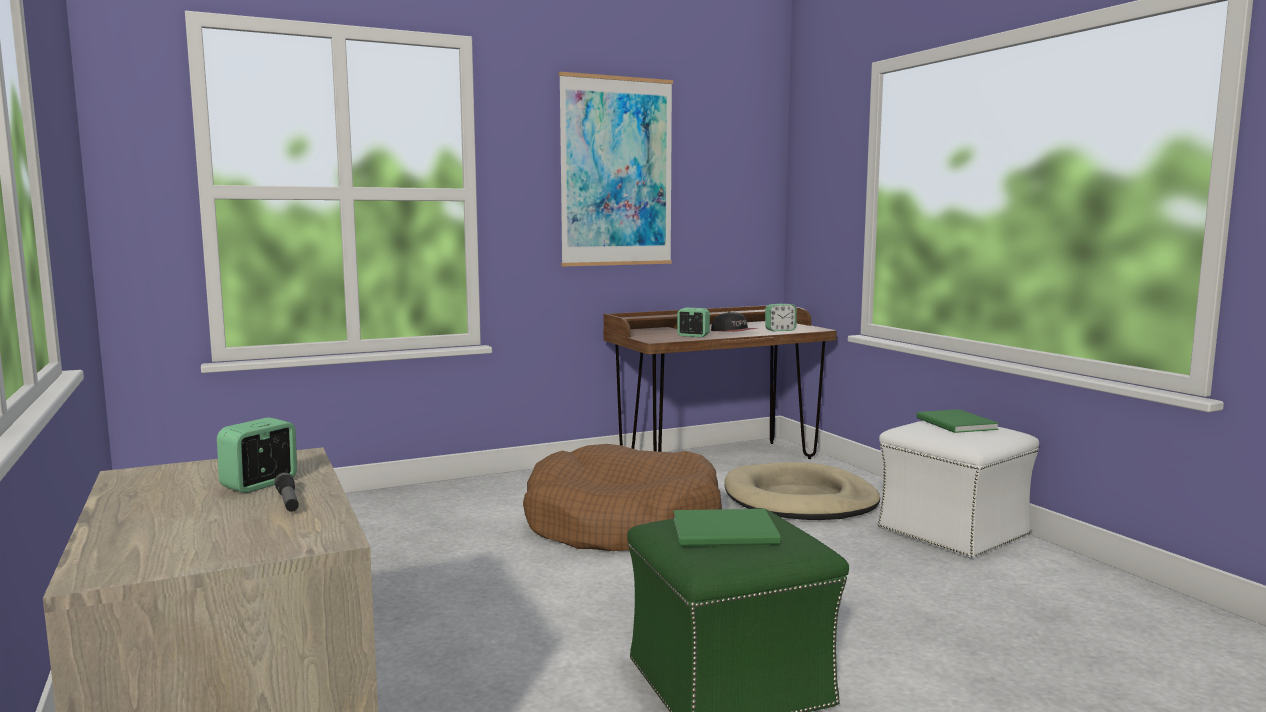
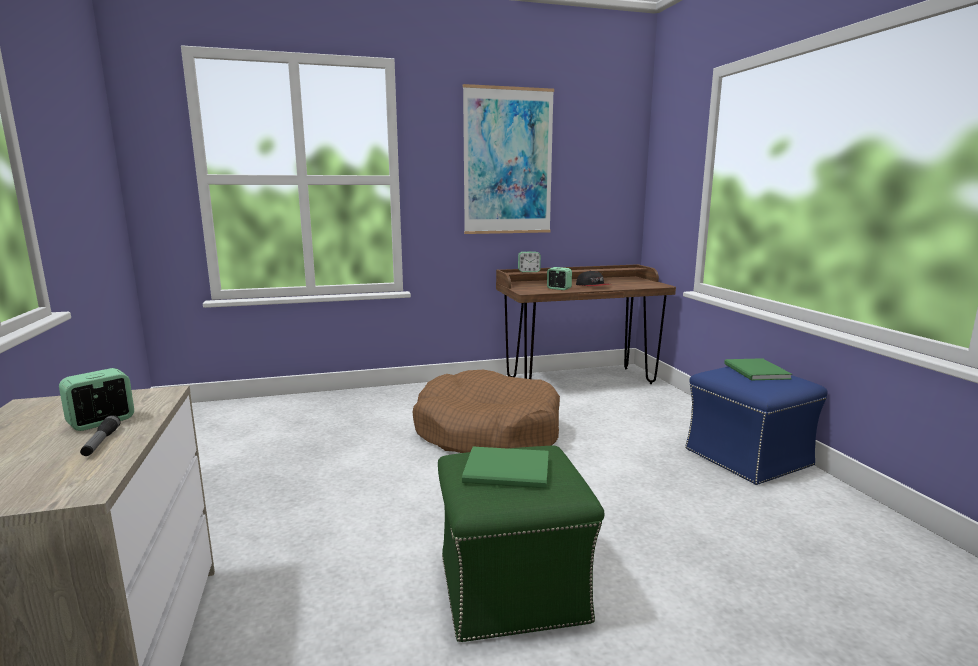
camera: 10 degrees right, 5 degrees up
(780, 330) = (630, 285): alarm clock -> alarm clock (529, 271)
(800, 500) = (630, 419): beige dog bed -> none
(951, 531) = (746, 457): white ottoman -> blue ottoman

